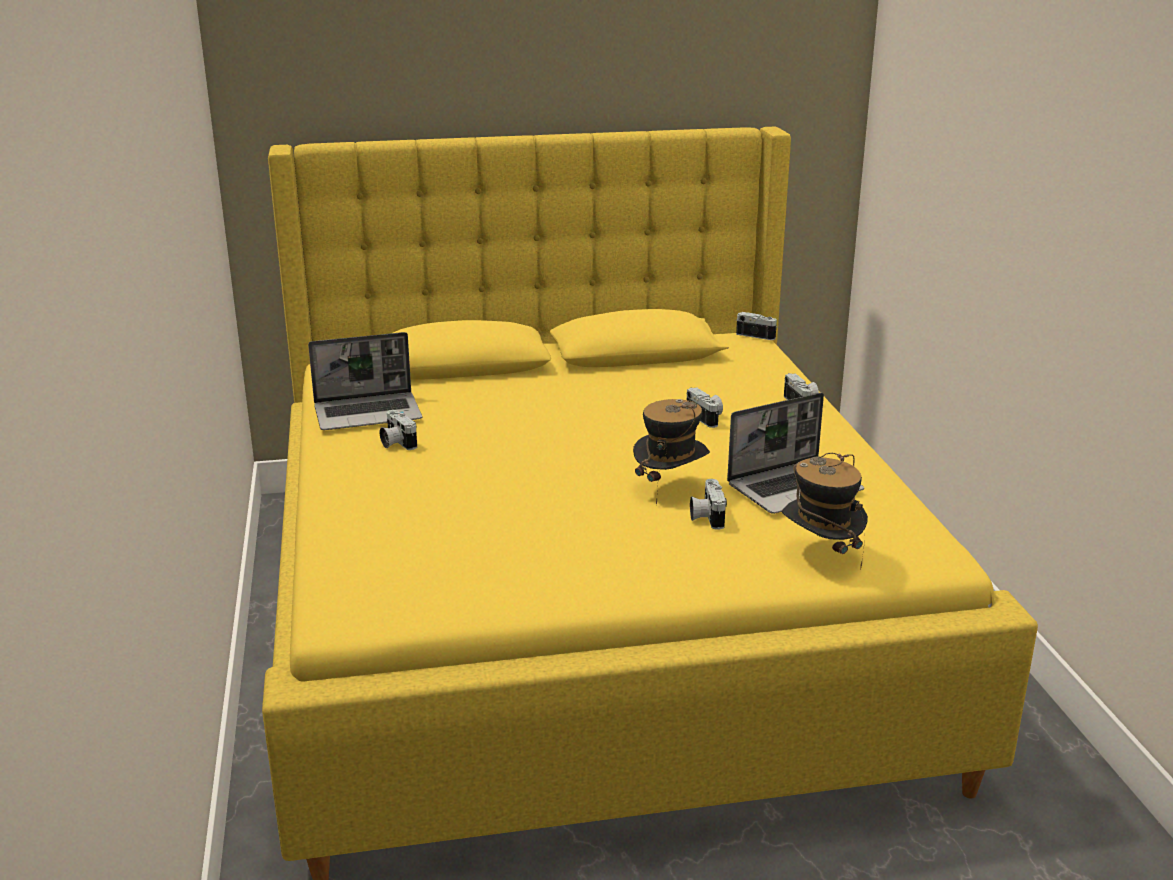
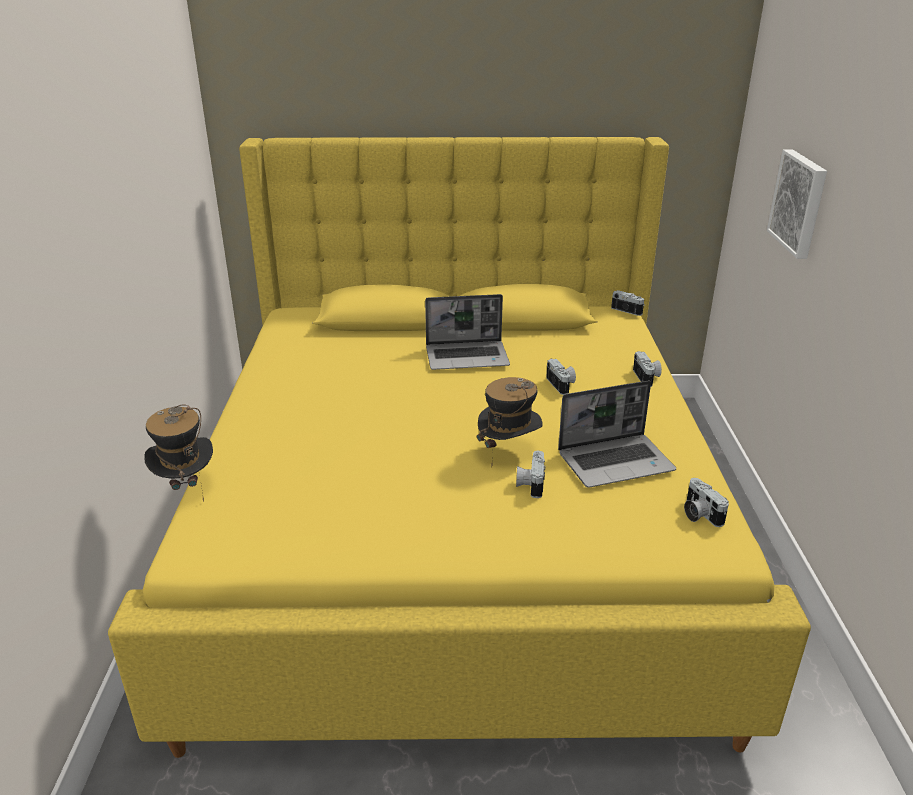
camera: 10 degrees right, 5 degrees up
(369, 413) = (295, 358): laptop -> laptop (468, 357)
(396, 443) = (305, 387): camera -> camera (699, 514)
(820, 556) = (618, 536): hat -> hat (185, 486)
(952, 191) = (800, 203): none -> picture

